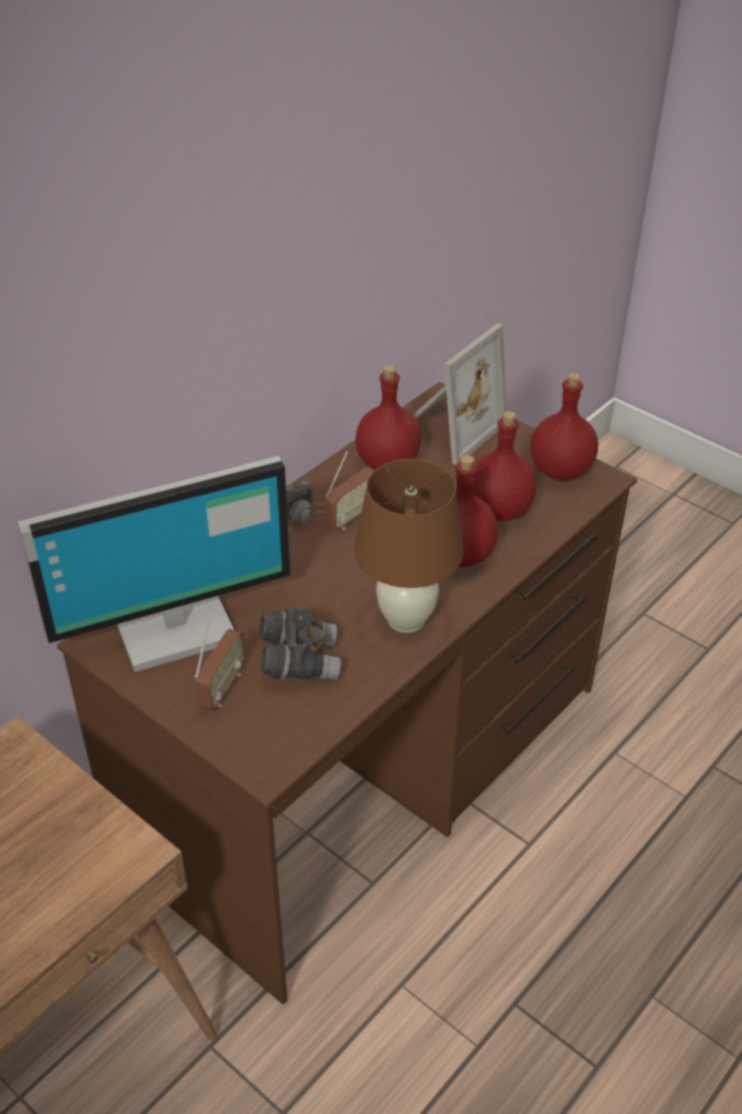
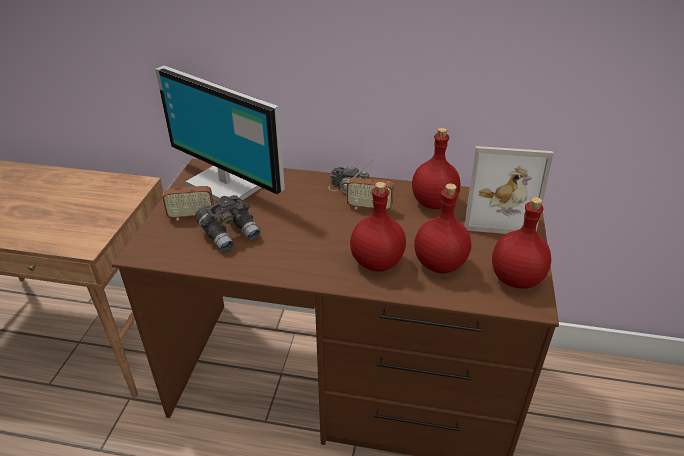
camera: 60 degrees right, 5 degrees down
(405, 619) = (296, 261): brown table lamp -> none

